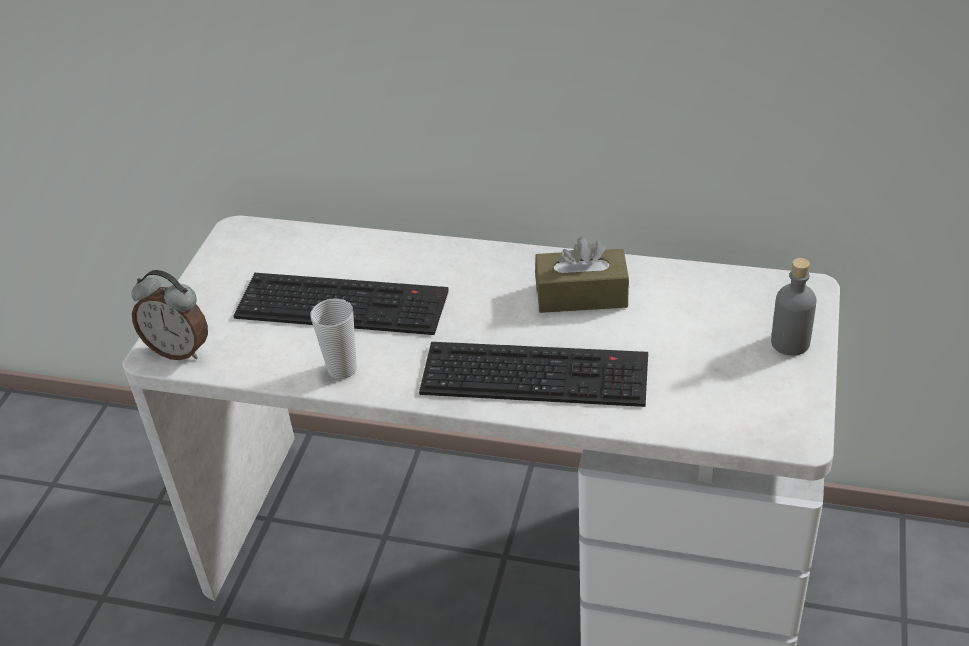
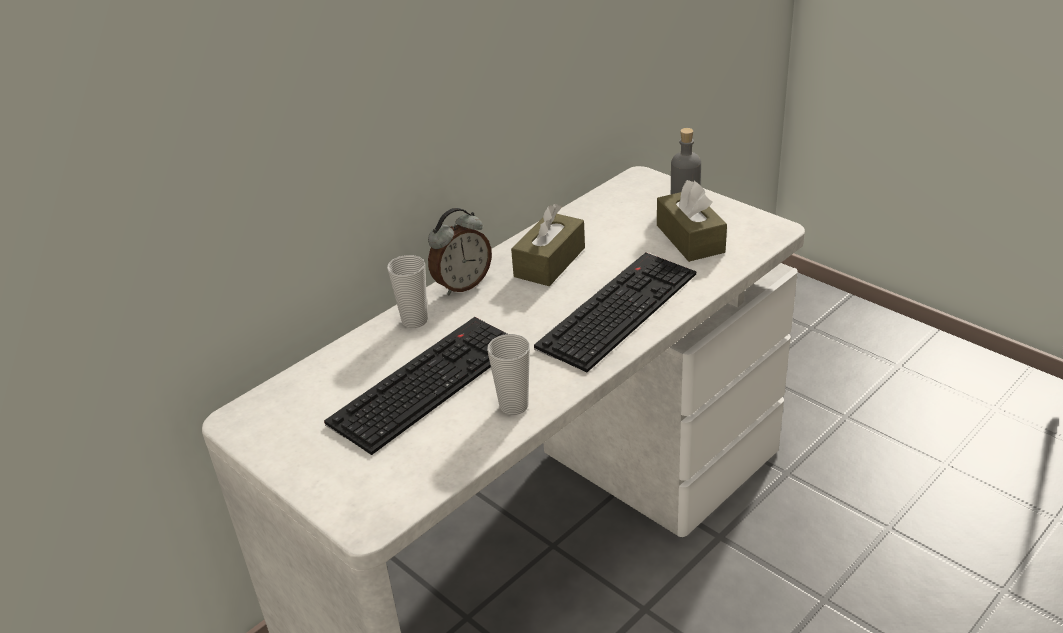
camera: 60 degrees left, 5 degrees down
(180, 350) = (379, 504): alarm clock -> alarm clock (462, 285)
(423, 257) = (414, 321): none -> cup
(713, 376) = (690, 239): none -> brown tissue box

